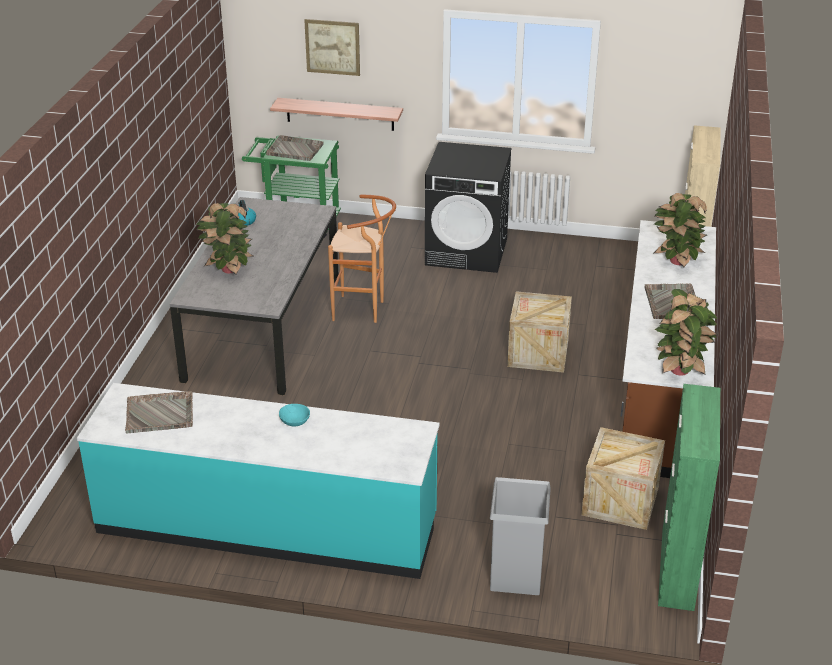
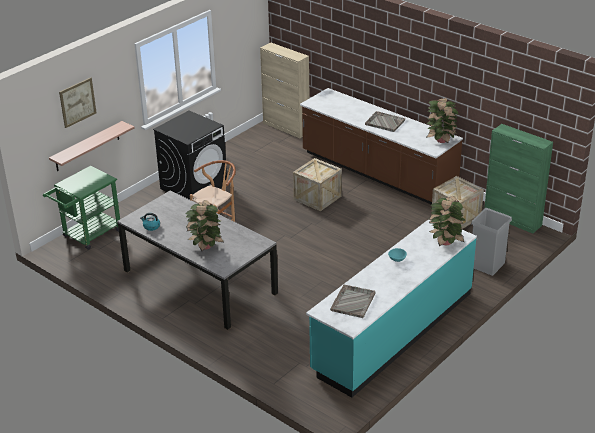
camera: 60 degrees left, 0 degrees up
(294, 149) = (84, 183): grey tray -> none
(676, 261) = (348, 108): potted plant -> potted plant (445, 242)

